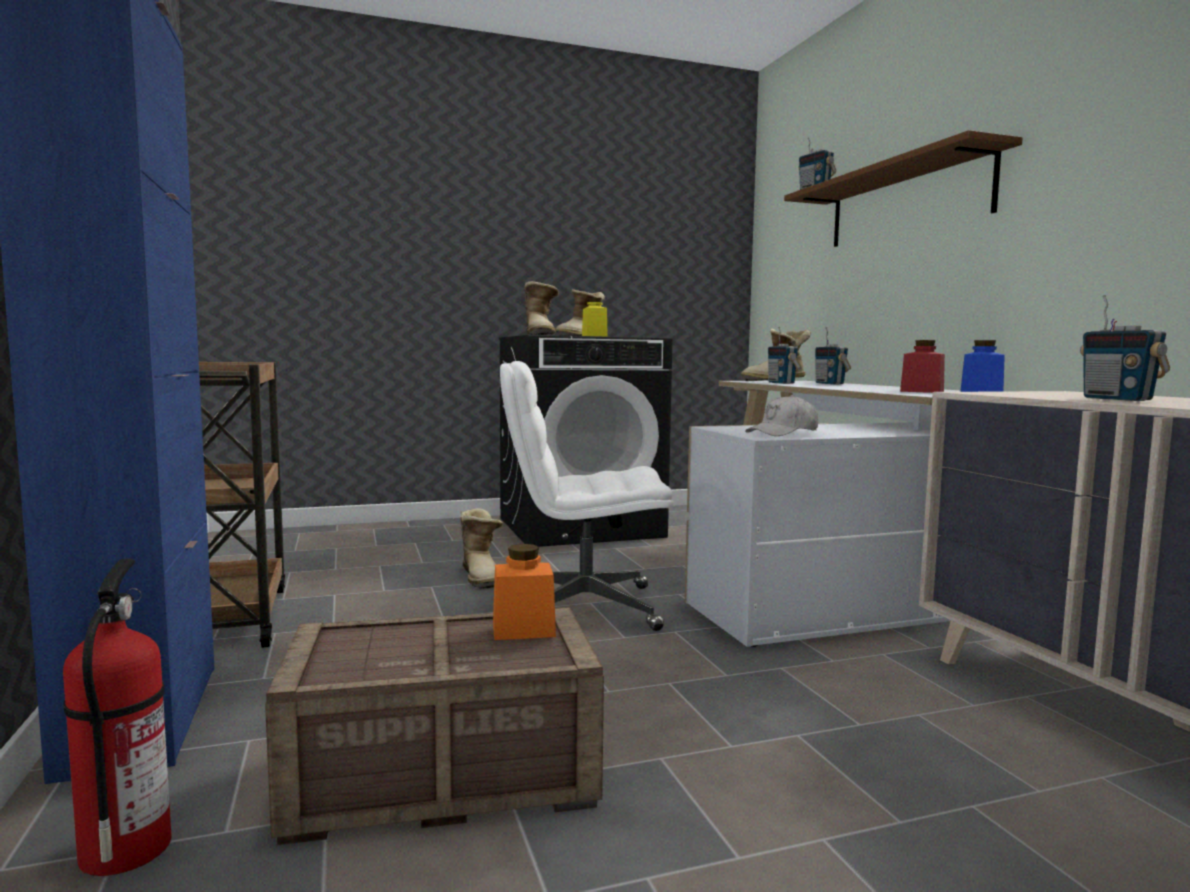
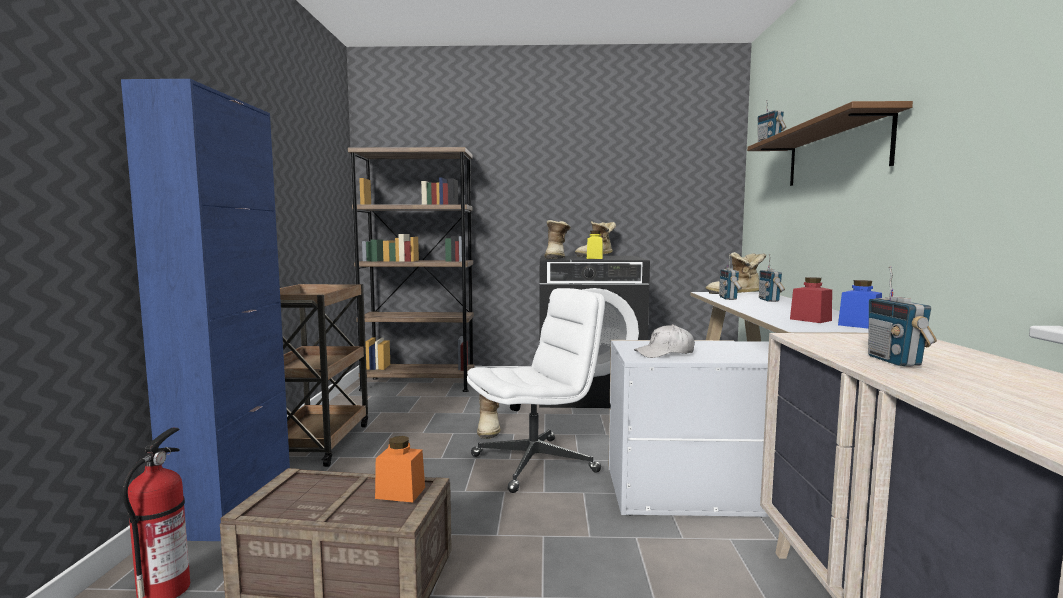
camera: 20 degrees right, 0 degrees up
(319, 534) = (418, 384): none -> brown bookcase
(583, 608) = (535, 463): white office chair -> white office chair turned 135 degrees clockwise

